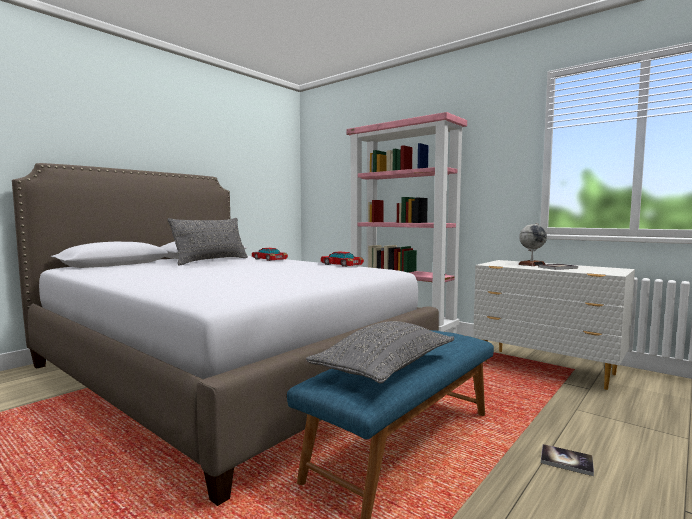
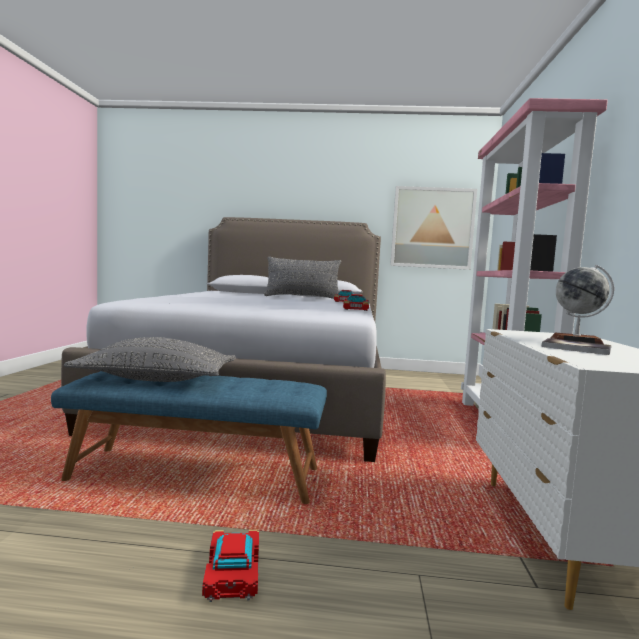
camera: 55 degrees right, 0 degrees up
(263, 182) = (432, 228): none -> picture
(566, 461) = (232, 571): book -> toy car

